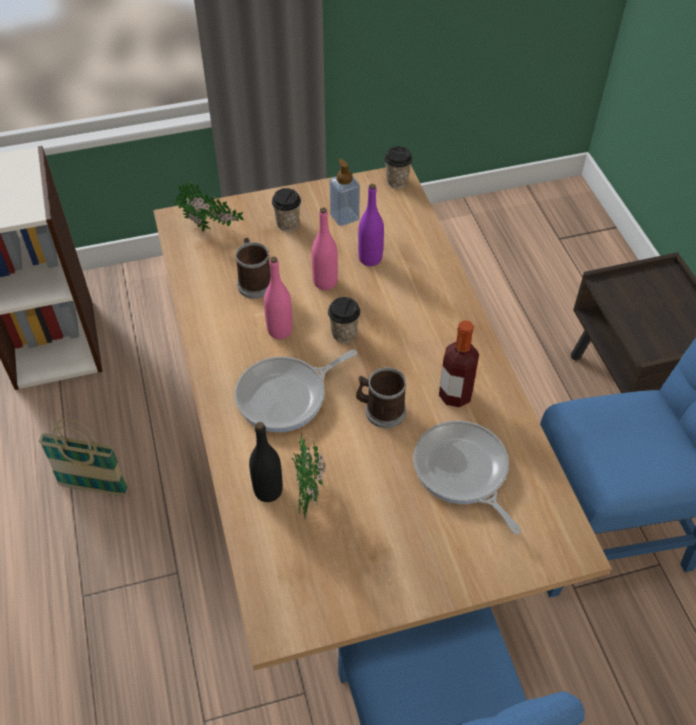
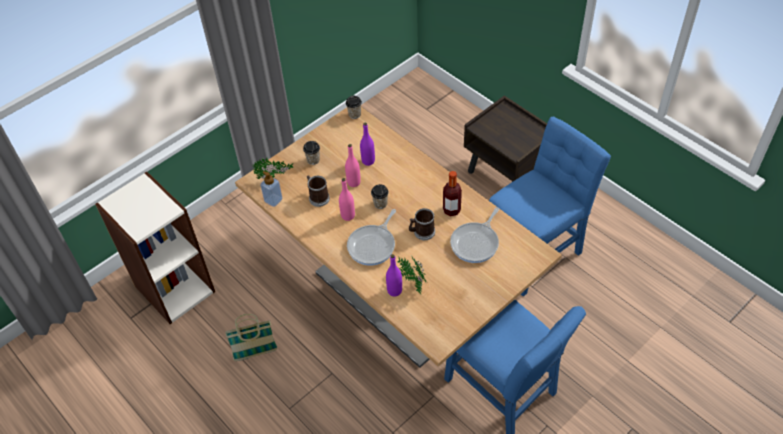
camera: 25 degrees left, 0 degrees up
(268, 491) = (394, 291): black bottle -> purple bottle
(344, 217) = (340, 144): soap dispenser -> soap dispenser (273, 200)
(462, 472) = (476, 243): frying pan -> frying pan turned 90 degrees counterclockwise

